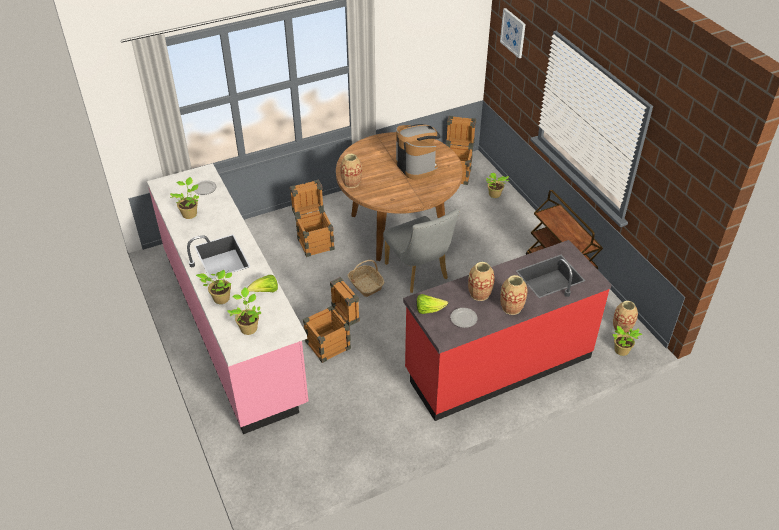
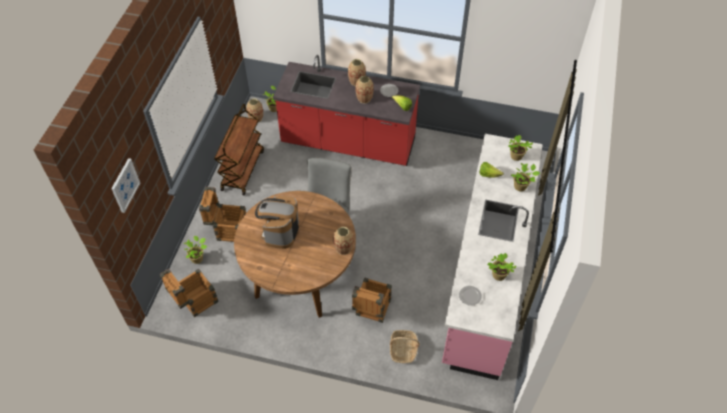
camera: 140 degrees left, 10 degrees up
(333, 343) = (430, 217): crate -> crate (228, 230)
(365, 285) = (371, 245): basket -> basket (403, 349)

